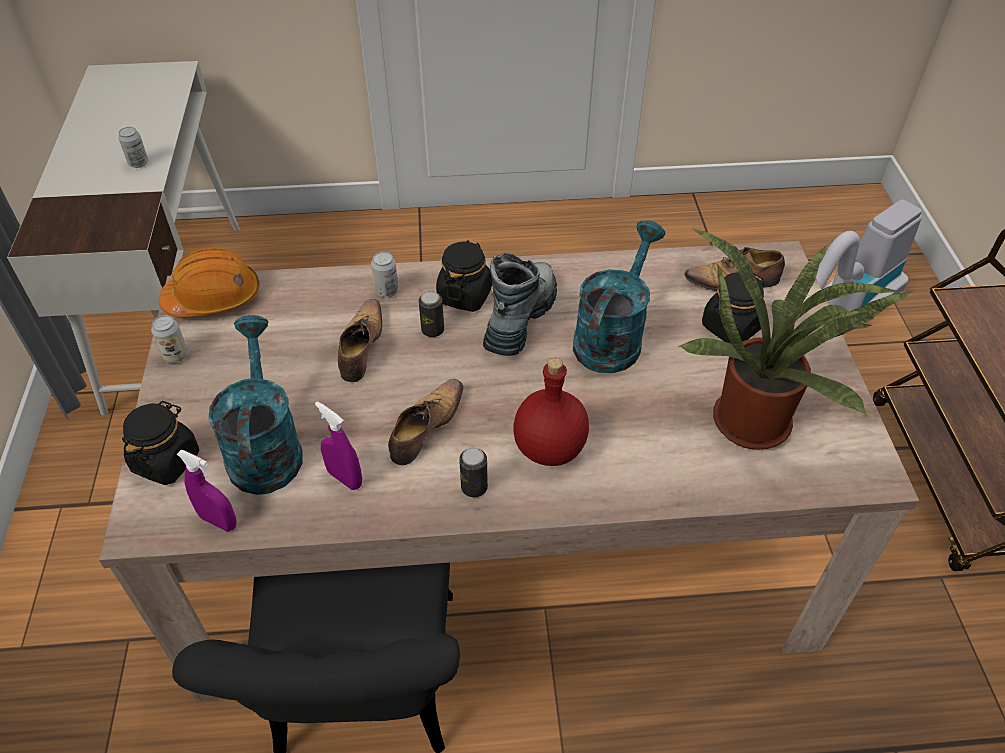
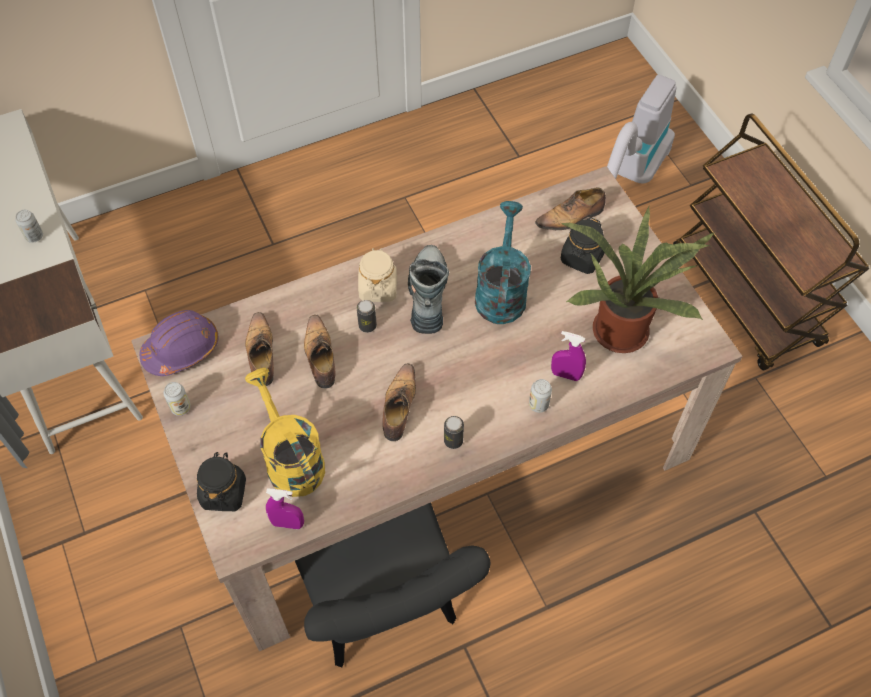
camera: 20 degrees left, 10 degrees up
(214, 298) = (182, 349): orange hard hat -> purple hard hat
(264, 447) = (290, 459): turquoise watering can -> yellow watering can
(296, 326) = (261, 354): none -> shoe
(345, 478) = (360, 463): purple spray bottle -> purple spray bottle (566, 375)
(387, 291) = (316, 302): can -> can (538, 404)
(465, 295) = (378, 288): black jar -> beige jar
(548, 449) = (492, 396): red bottle -> none

